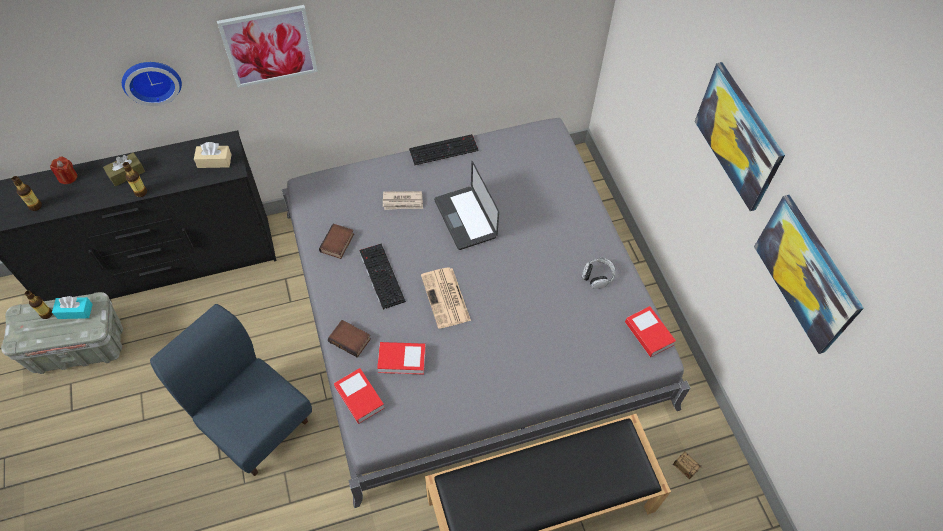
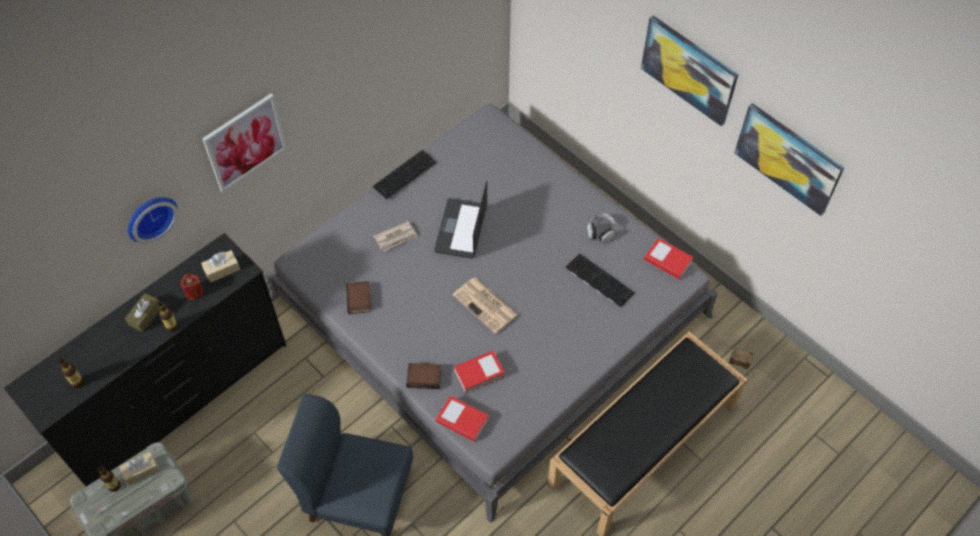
camera: 25 degrees left, 0 degrees up
(68, 177) = (90, 343): red candle -> red candle (194, 292)
(75, 311) = (141, 471): turquoise tissue box -> beige tissue box
(380, 275) = (417, 311): keyboard -> keyboard (598, 280)
(465, 218) = (461, 229): laptop -> laptop turned 60 degrees clockwise

